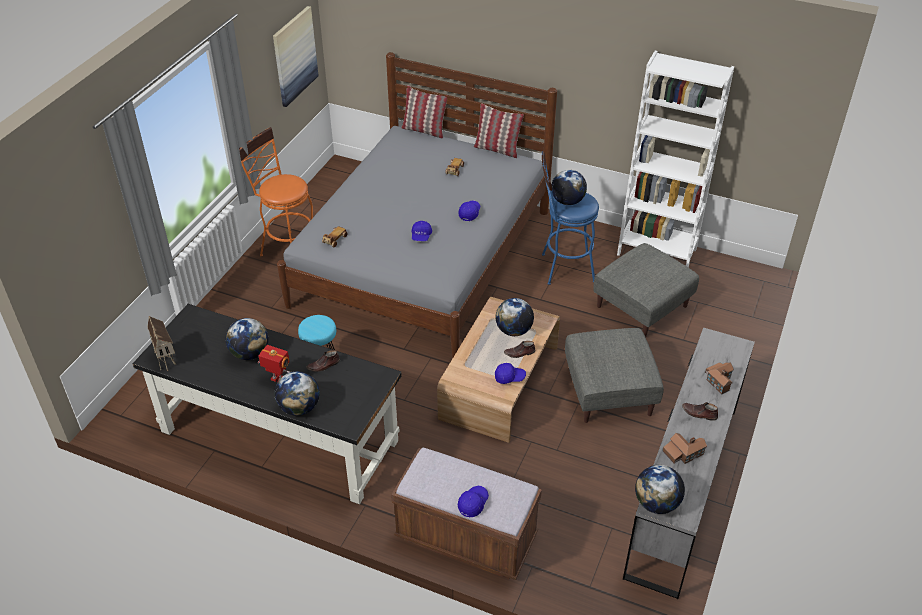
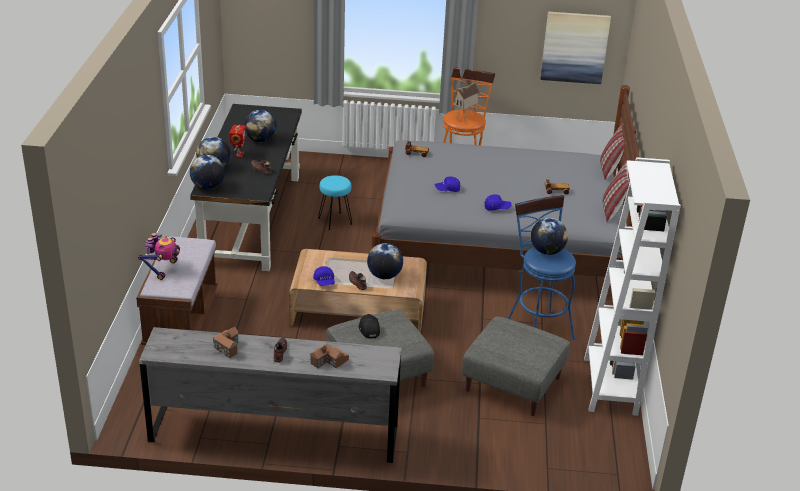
camera: 70 degrees right, 10 degrees down
(166, 360) = (240, 113): toy house -> toy house (465, 118)
(473, 504) = (163, 269): blue cap -> toy robot
(601, 362) = (368, 329): none -> black cap
(656, 503) = (165, 336): globe -> globe (208, 187)

